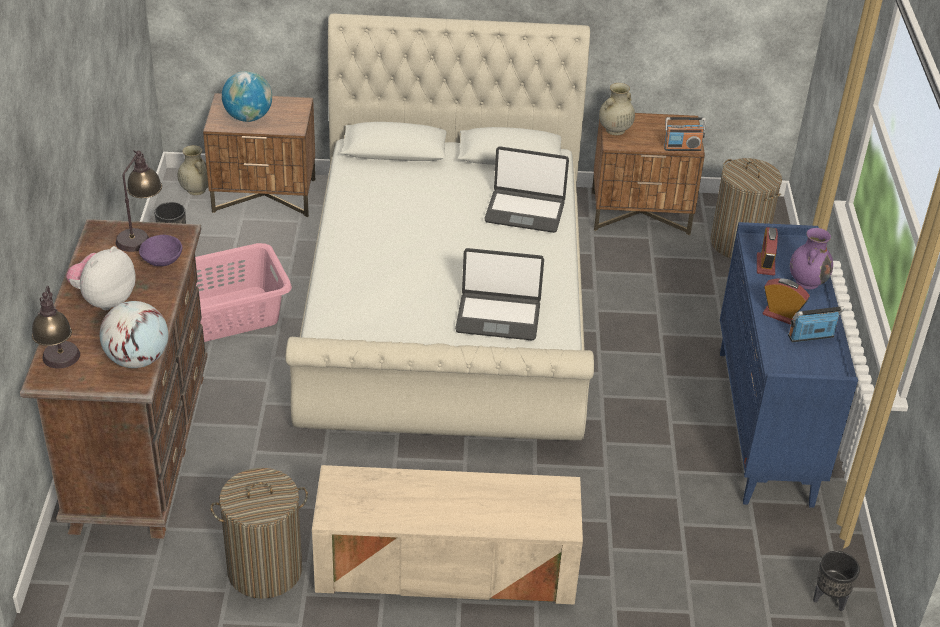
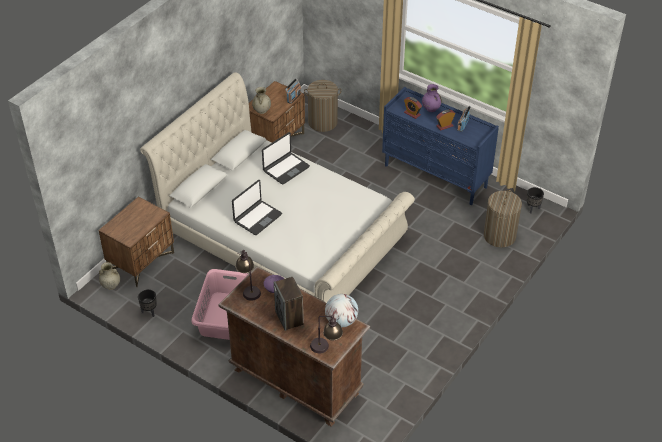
camera: 55 degrees left, 5 degrees up
(105, 300) = (289, 318): plush toy -> speaker
(248, 117) = (134, 226): globe -> none
(264, 570) = (402, 366): laundry basket -> laundry basket (499, 236)
(444, 567) = (441, 308): beige bench -> none
(498, 317) = (350, 211): laptop -> laptop (257, 218)

